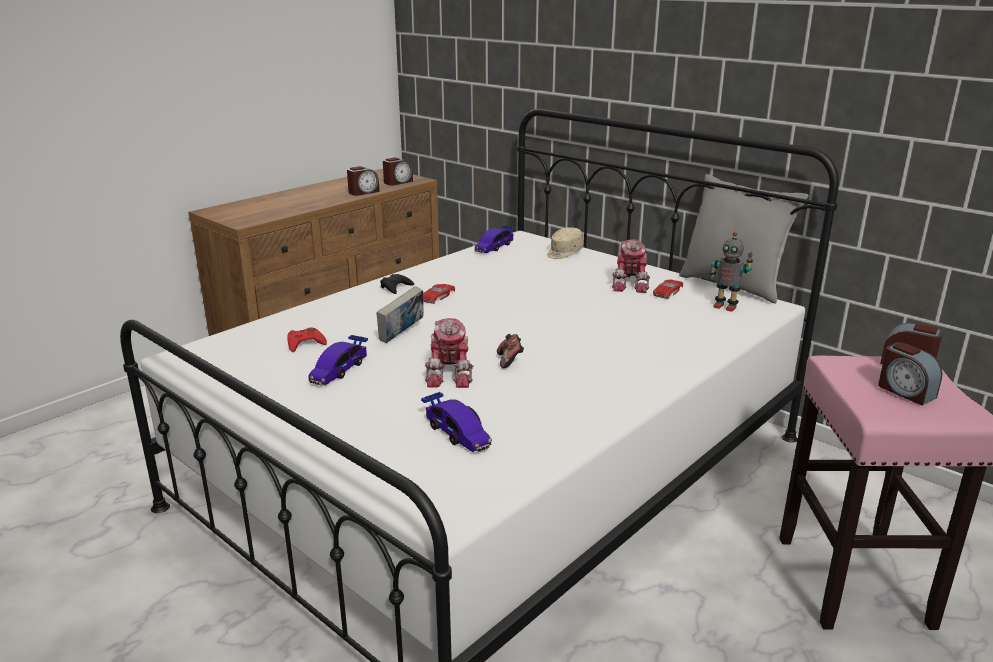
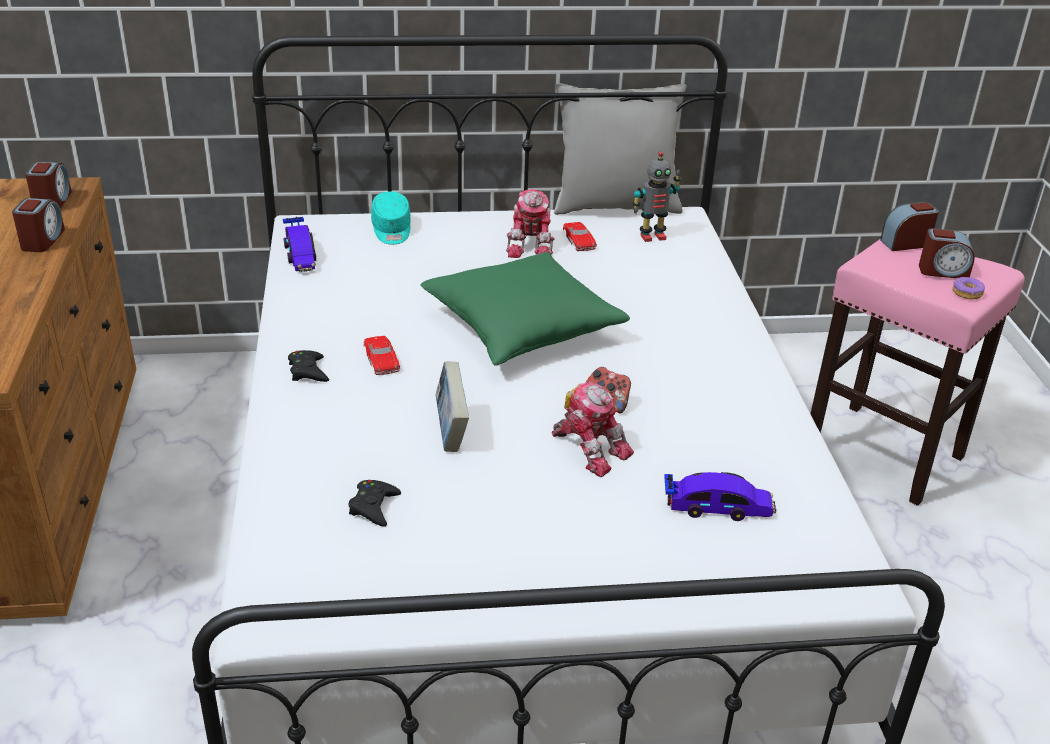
camera: 50 degrees left, 10 degrees up
(305, 343) = (373, 507): red game controller -> black game controller
(339, 370) = (482, 514): toy car -> none
(539, 313) = (522, 327): none -> green pillow
(563, 252) = (391, 230): beige cap -> turquoise cap
(631, 284) = (532, 245): toy robot -> toy robot turned 45 degrees clockwise
(894, 410) = (967, 293): none -> donut

